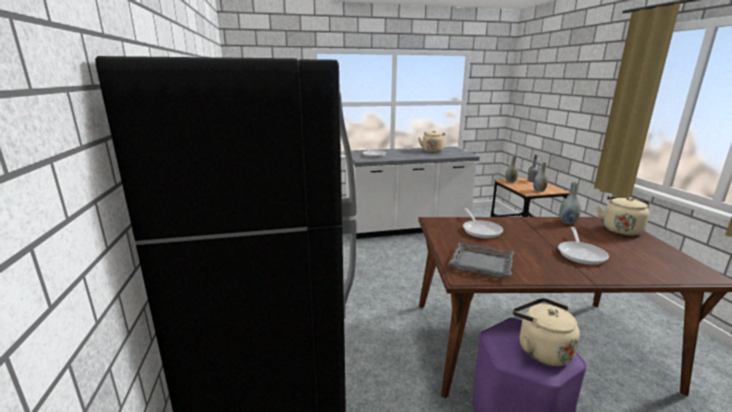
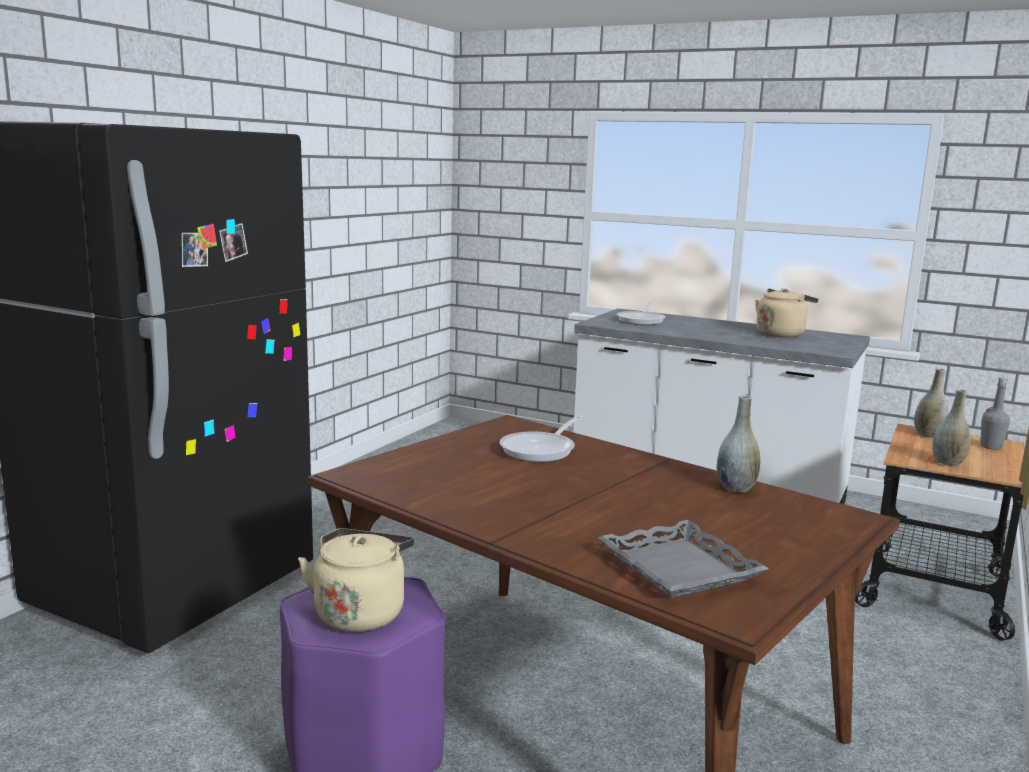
camera: 40 degrees right, 5 degrees down
(481, 263) = (415, 474): grey tray -> grey tray (680, 568)
(581, 254) = (599, 517): frying pan -> none
(621, 229) = (812, 527): beige kettle -> none

